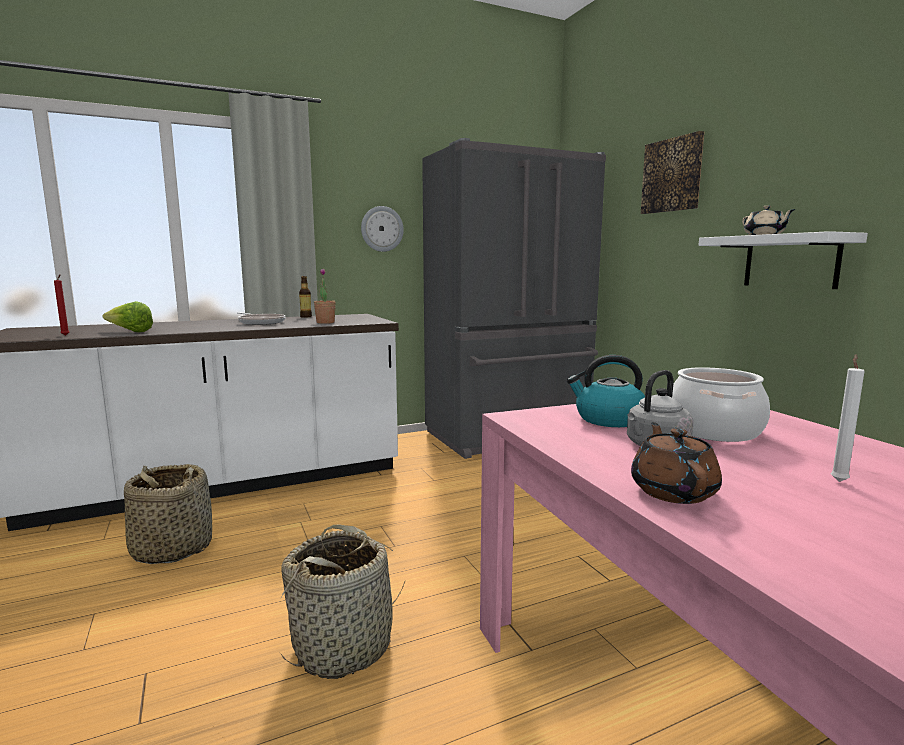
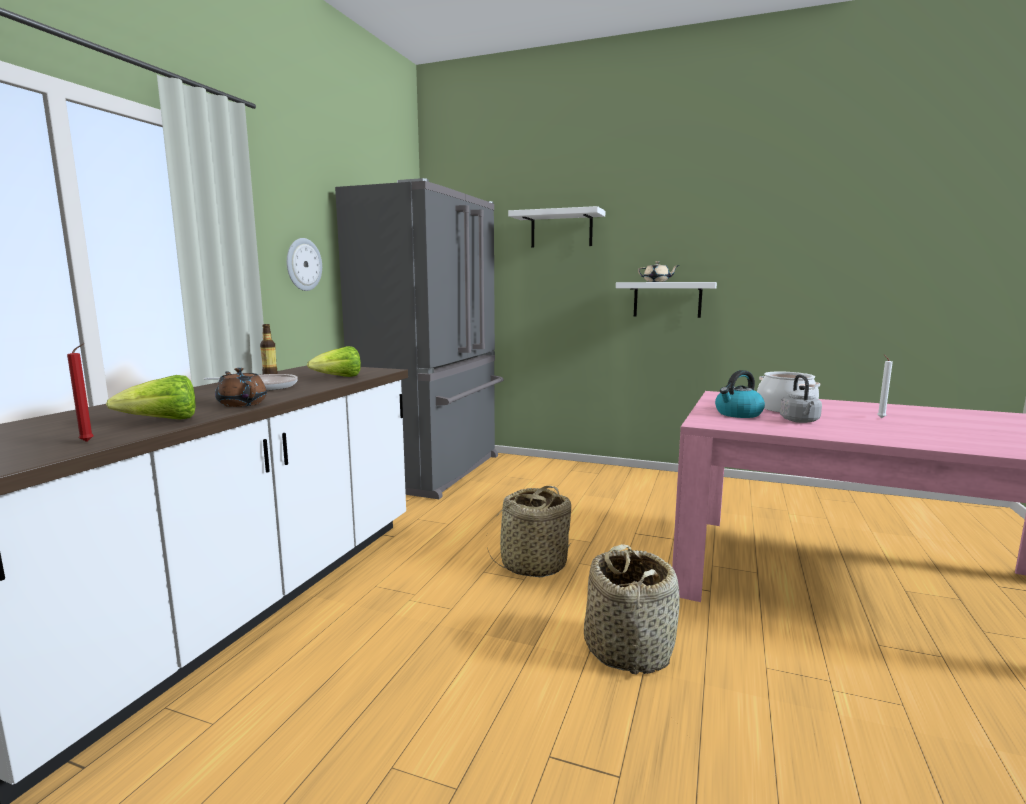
camera: 45 degrees left, 0 degrees up
(172, 548) = (331, 682): basket -> basket (533, 565)
(325, 322) = (339, 377): potted plant -> lettuce
(672, 175) = (561, 229): picture -> white shelf
(673, 491) = (869, 436): brown teapot -> brown teapot (242, 404)

